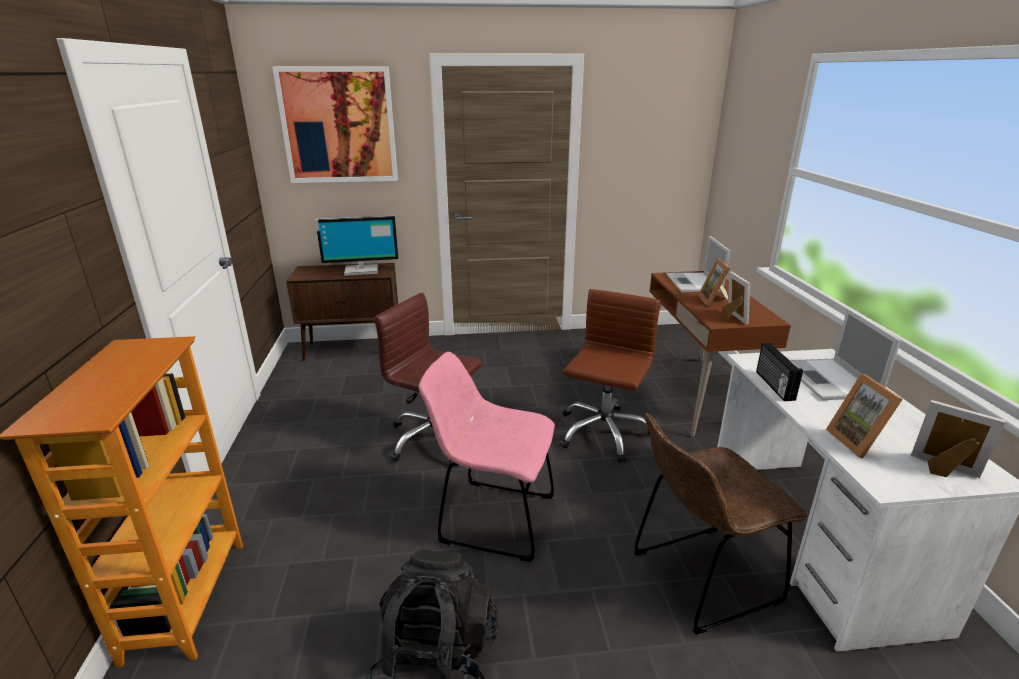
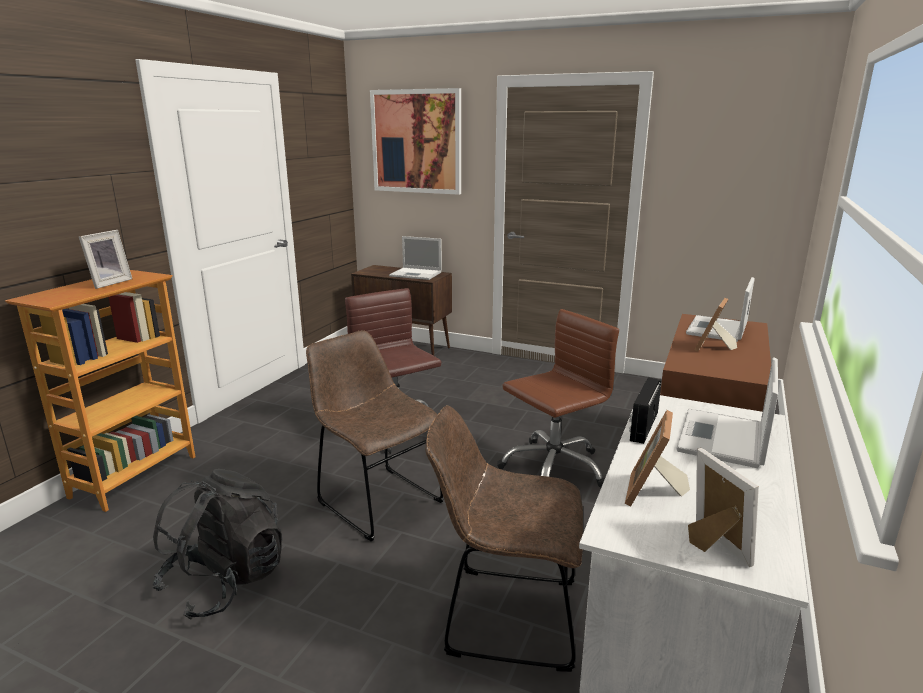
camera: 30 degrees right, 5 degrees down
(361, 270) = (417, 274): monitor -> laptop
(491, 518) = (376, 499): pink chair -> brown chair
(731, 318) = (706, 365): picture frame -> picture frame (108, 283)

